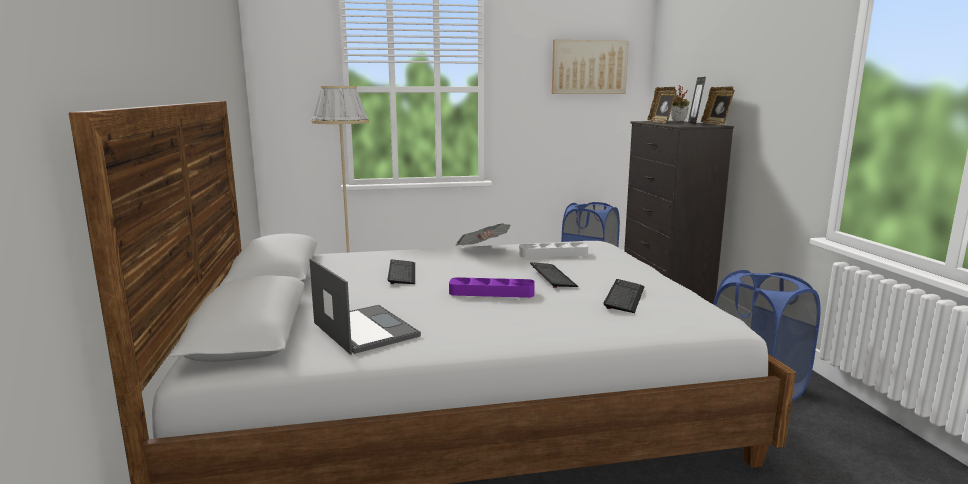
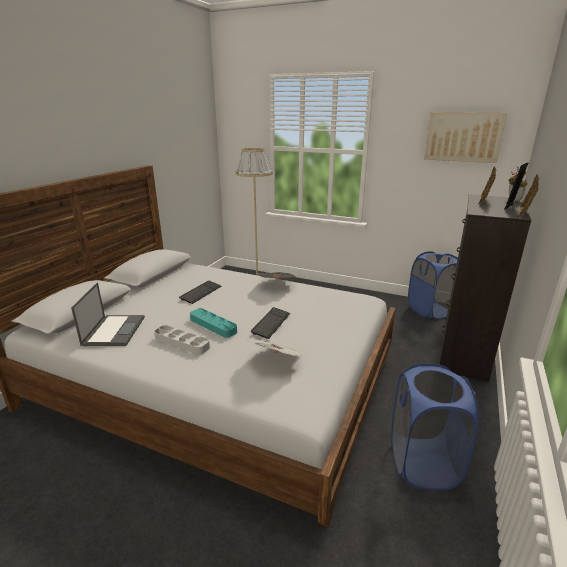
camera: 35 degrees right, 10 degrees up
(491, 292) = (213, 325): purple tray -> turquoise tray
(553, 254) = (311, 302): grey tray -> grey tray (182, 342)
(624, 297) = (277, 360): keyboard -> newspaper

